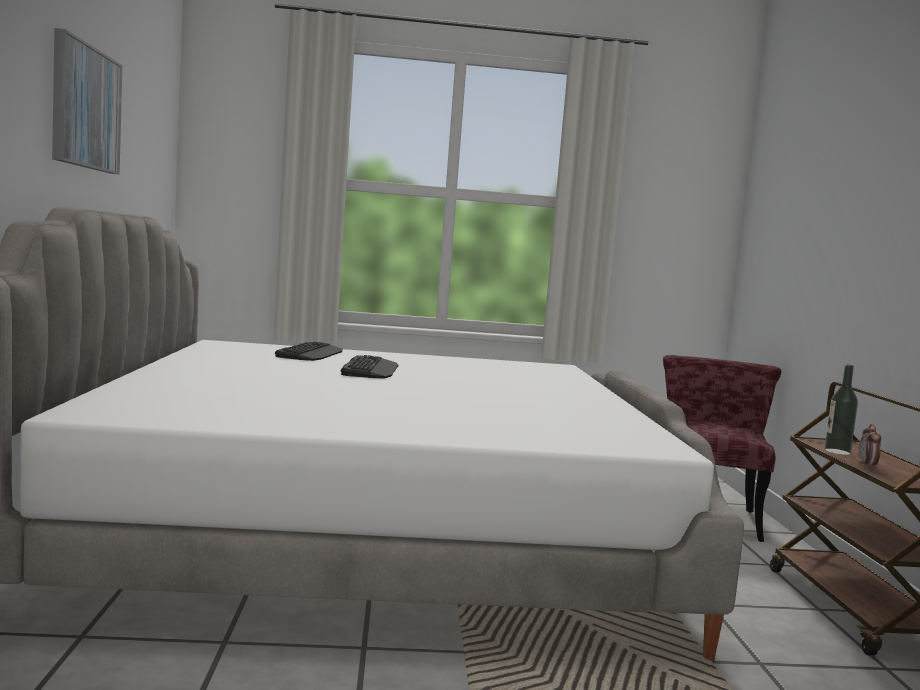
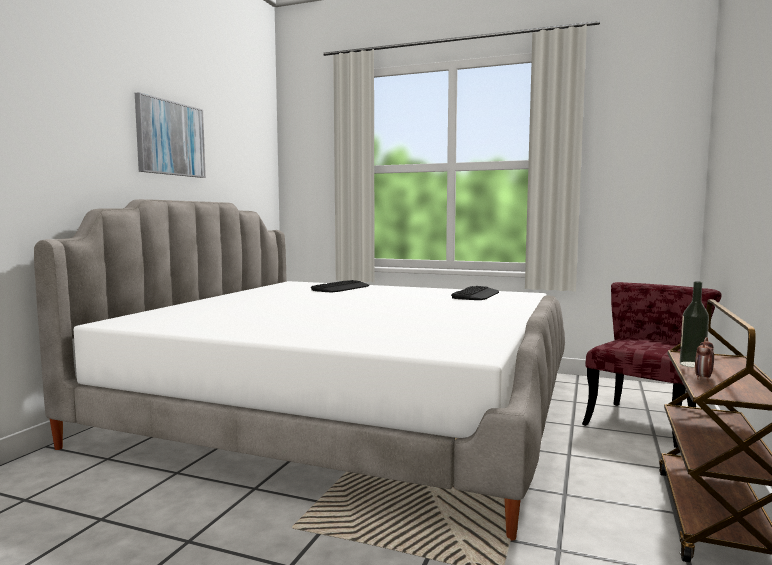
camera: 25 degrees right, 0 degrees up
(370, 369) = (360, 297): keyboard -> keyboard (476, 295)

